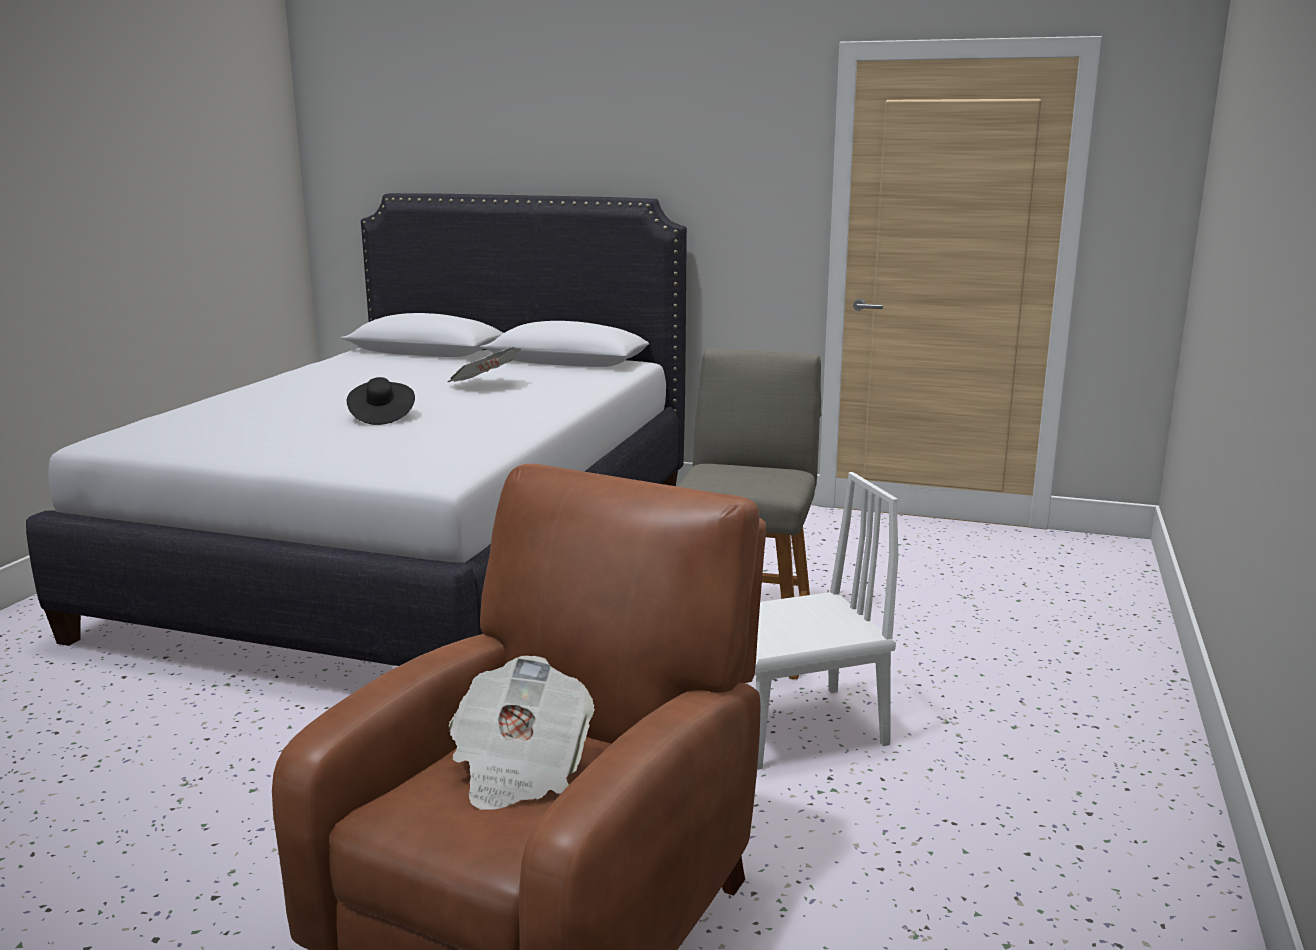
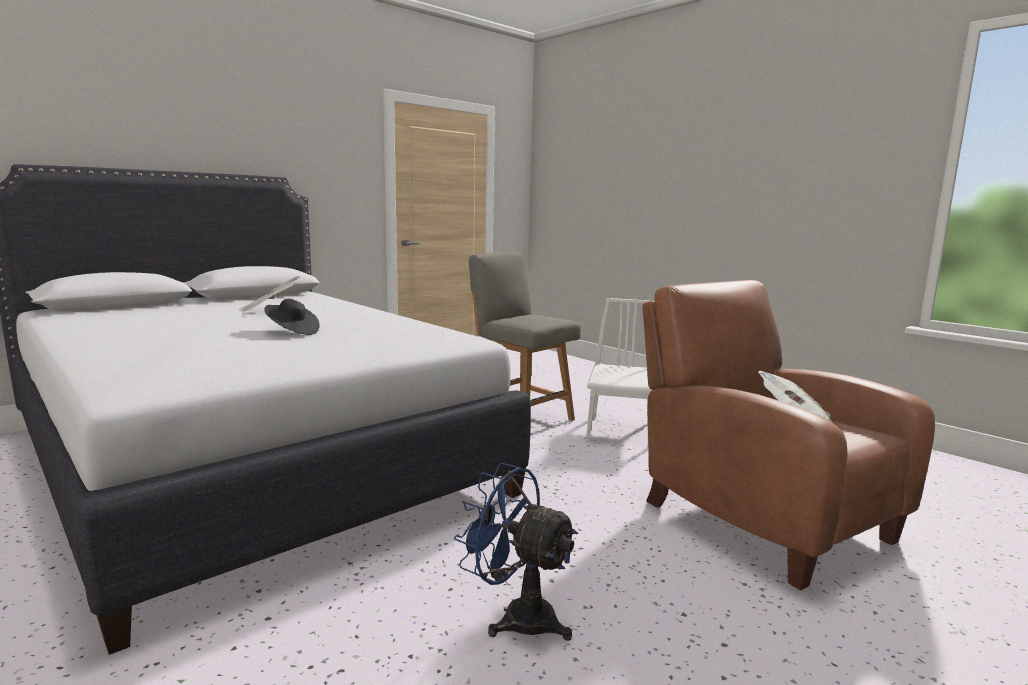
camera: 60 degrees left, 5 degrees down
(168, 788) = (517, 616): none -> blue fan

